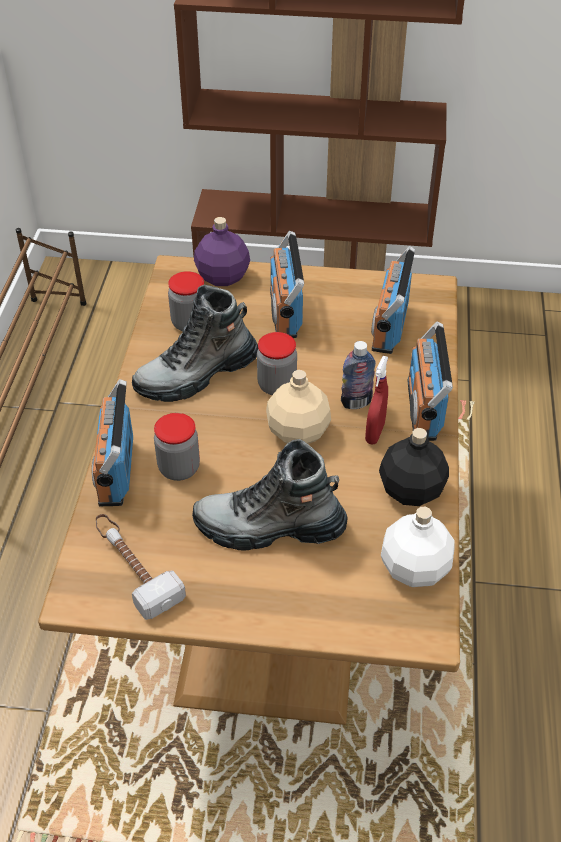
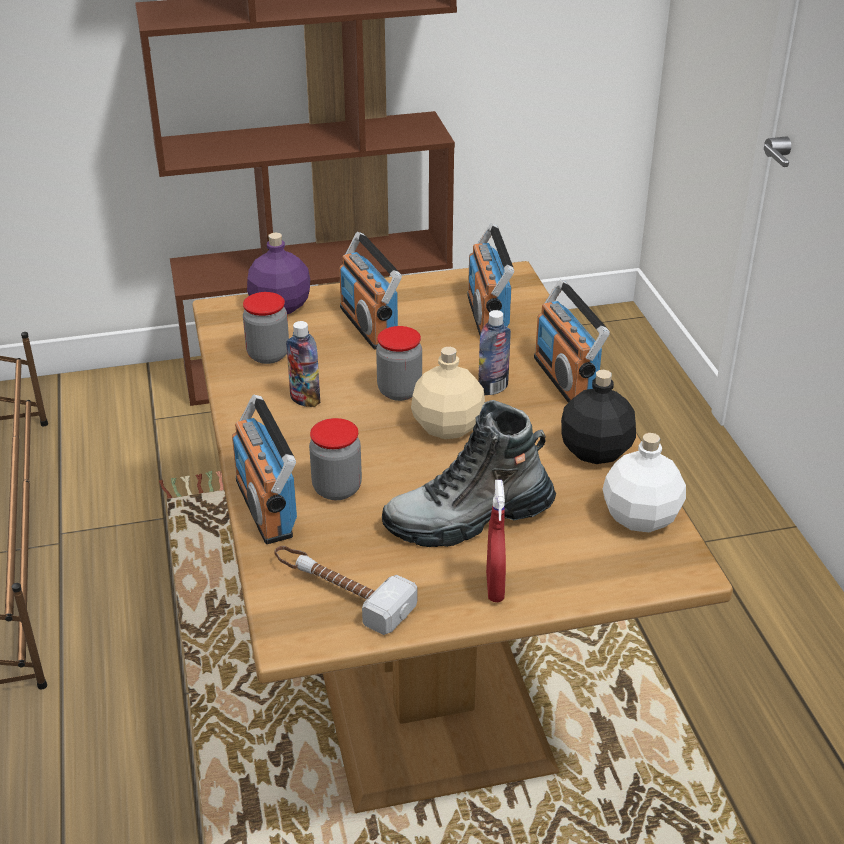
camera: 20 degrees left, 10 degrees down
(197, 375) = (305, 400): boot -> bottle
(375, 433) = (528, 410): red spray bottle -> red spray bottle (495, 587)

